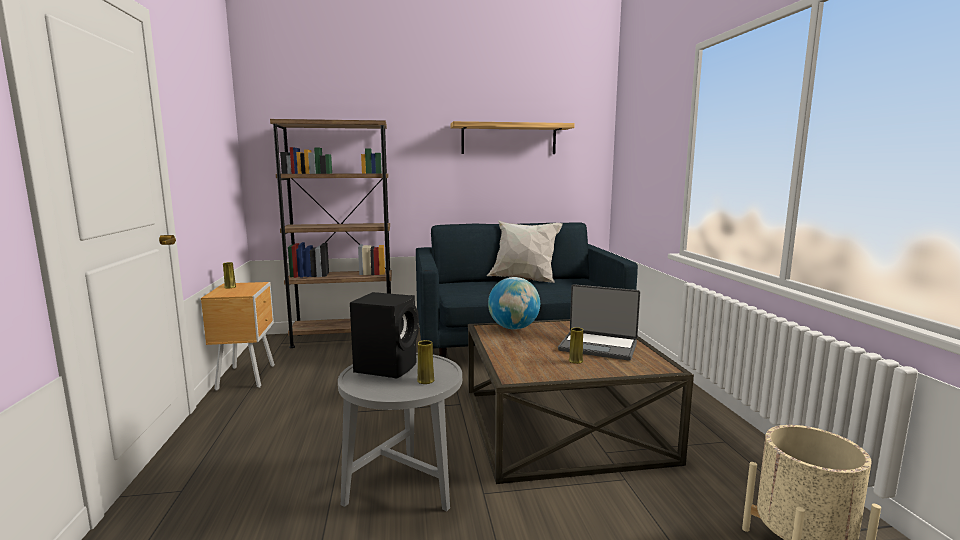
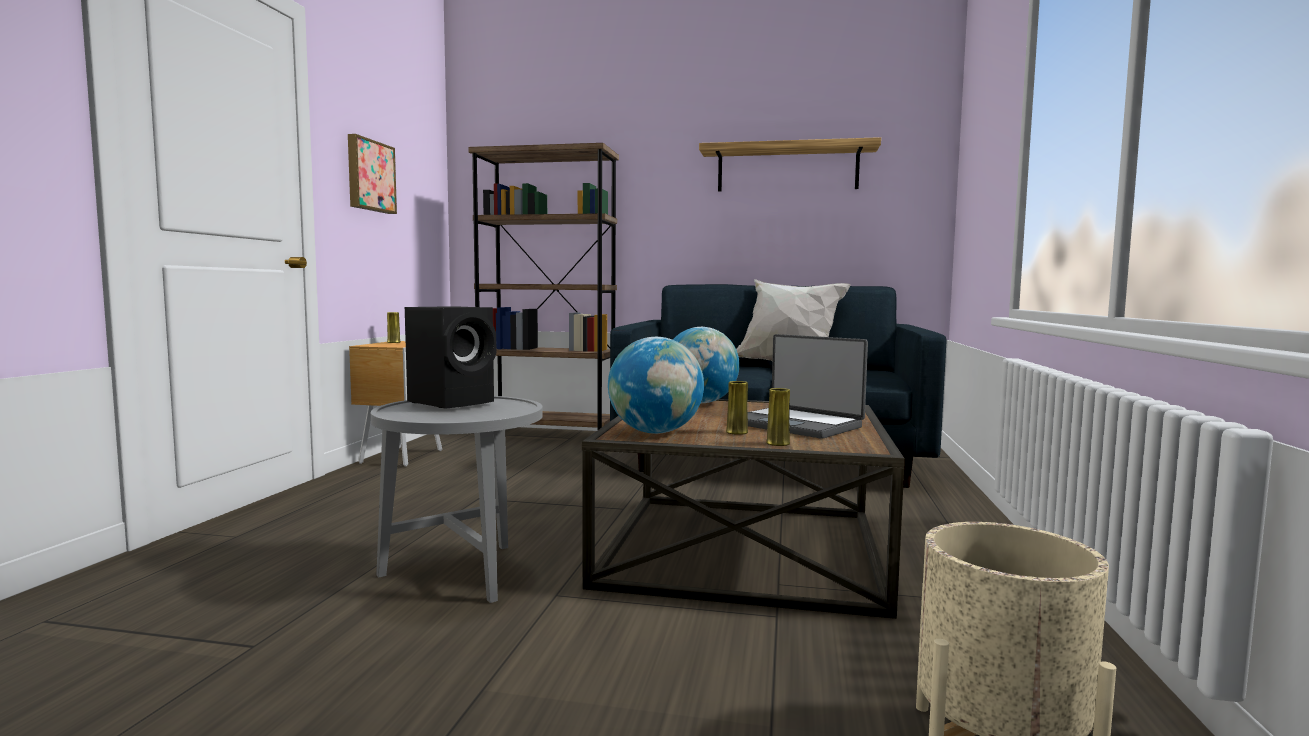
camera: 20 degrees right, 5 degrees down
(198, 150) = (369, 176): none -> picture
(425, 380) = (478, 414): yellow vase -> yellow vase (778, 443)
(528, 369) = (655, 432): none -> globe

